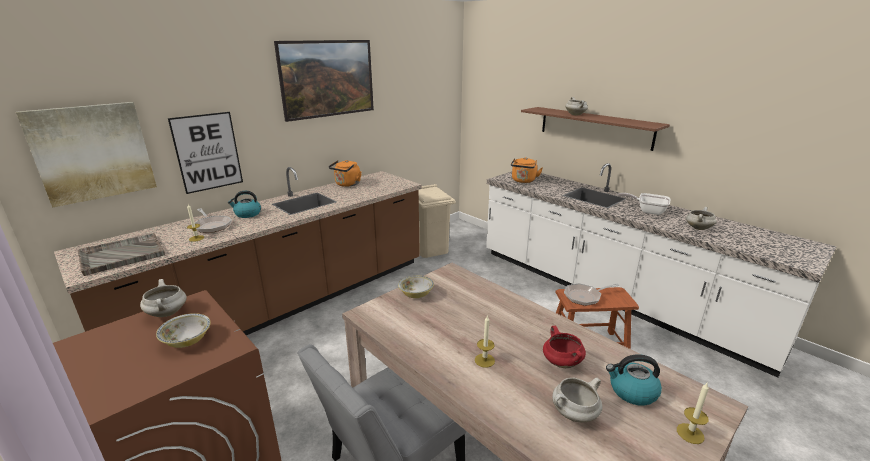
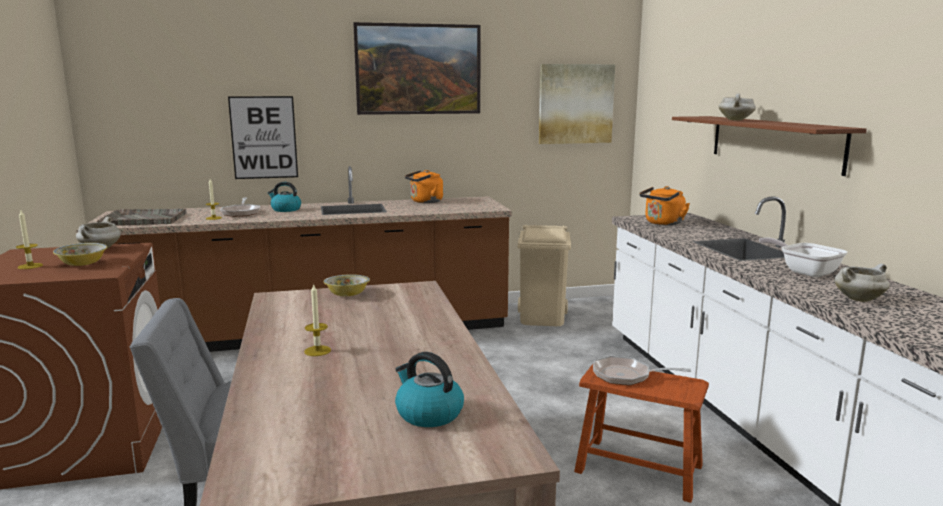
camera: 30 degrees right, 10 degrees down
(93, 152) = (155, 121): picture -> picture (575, 104)
(561, 362) = (394, 373): red cooking pot -> none
(574, 414) = (326, 408): white cooking pot -> none
(690, 433) = (425, 461): candle -> candle (30, 266)

